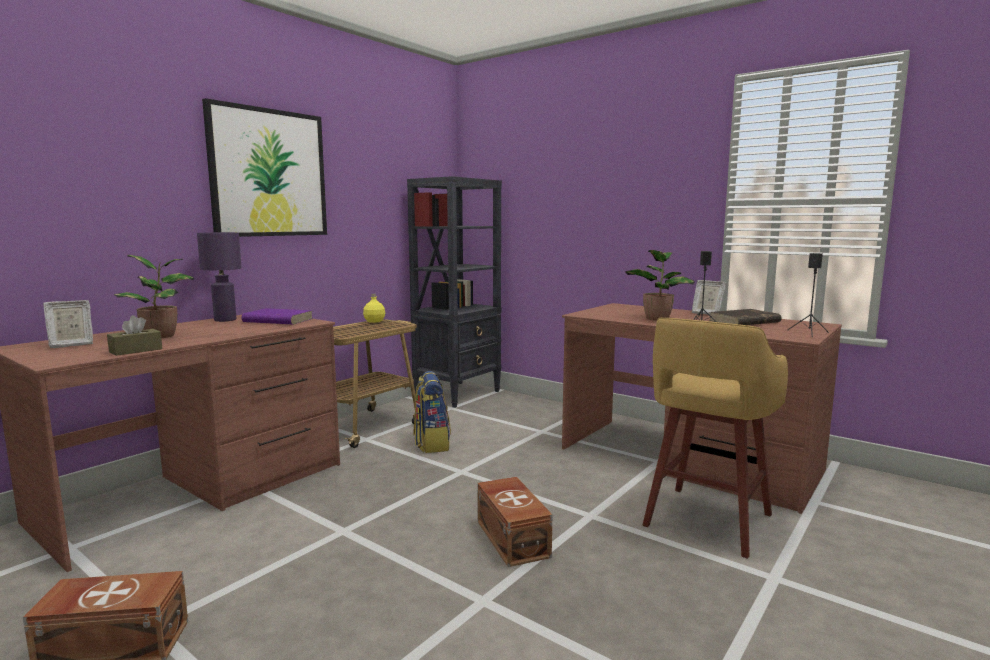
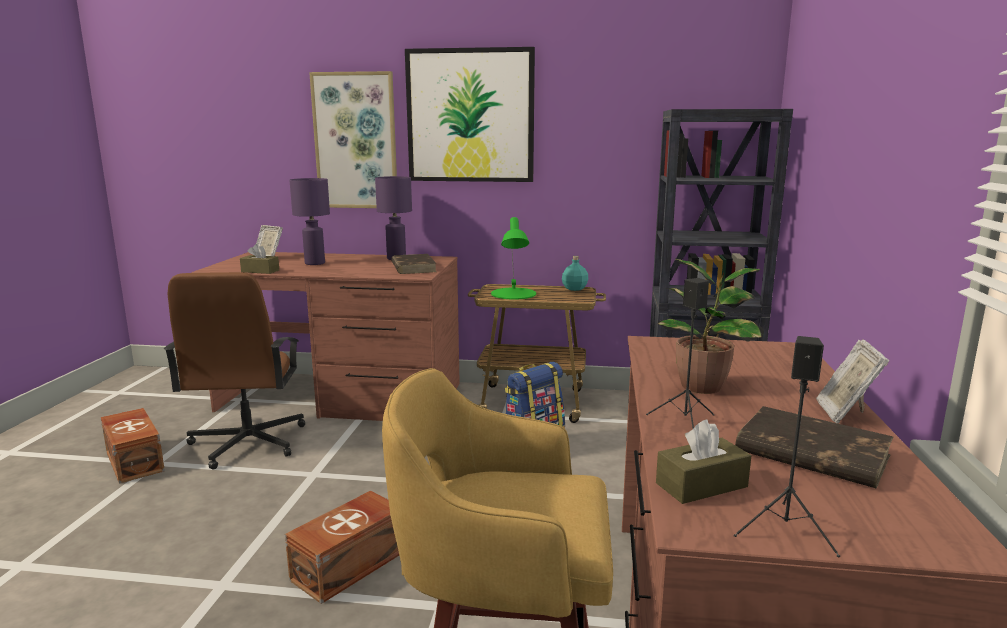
camera: 60 degrees right, 5 degrees up
(146, 194) = (355, 141): none -> picture
(162, 336) = (315, 263): potted plant -> purple table lamp
(210, 557) = (247, 443): none -> brown office chair
(277, 320) = (413, 267): purple book -> brown book
(351, 331) = (513, 294): none -> green table lamp
(374, 321) = (575, 288): yellow bottle -> turquoise bottle
(768, 333) = (701, 485): none -> brown tissue box

